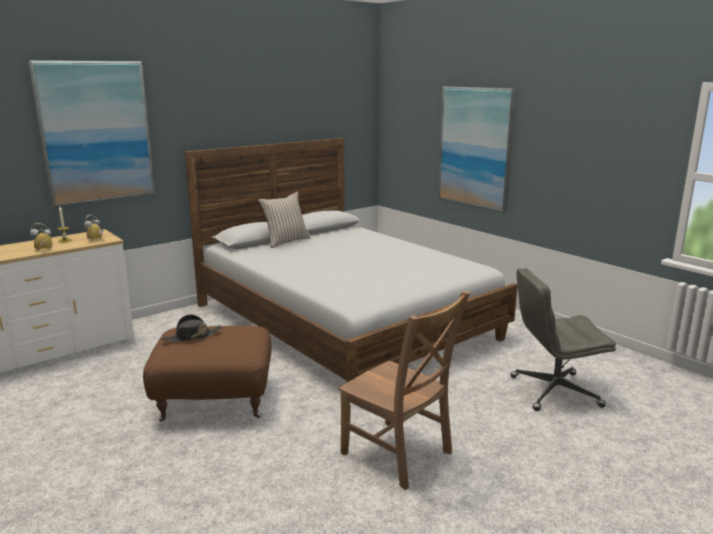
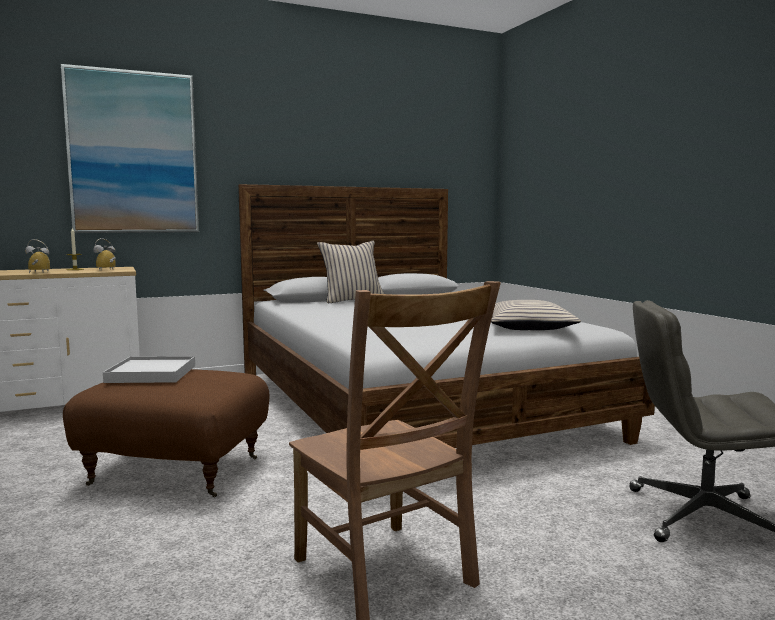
camera: 15 degrees right, 10 degrees down
(192, 337) = (151, 374): black hat -> white tray
(436, 271) = (527, 327): none -> beige pillow
(475, 147) = (611, 185): picture -> none

